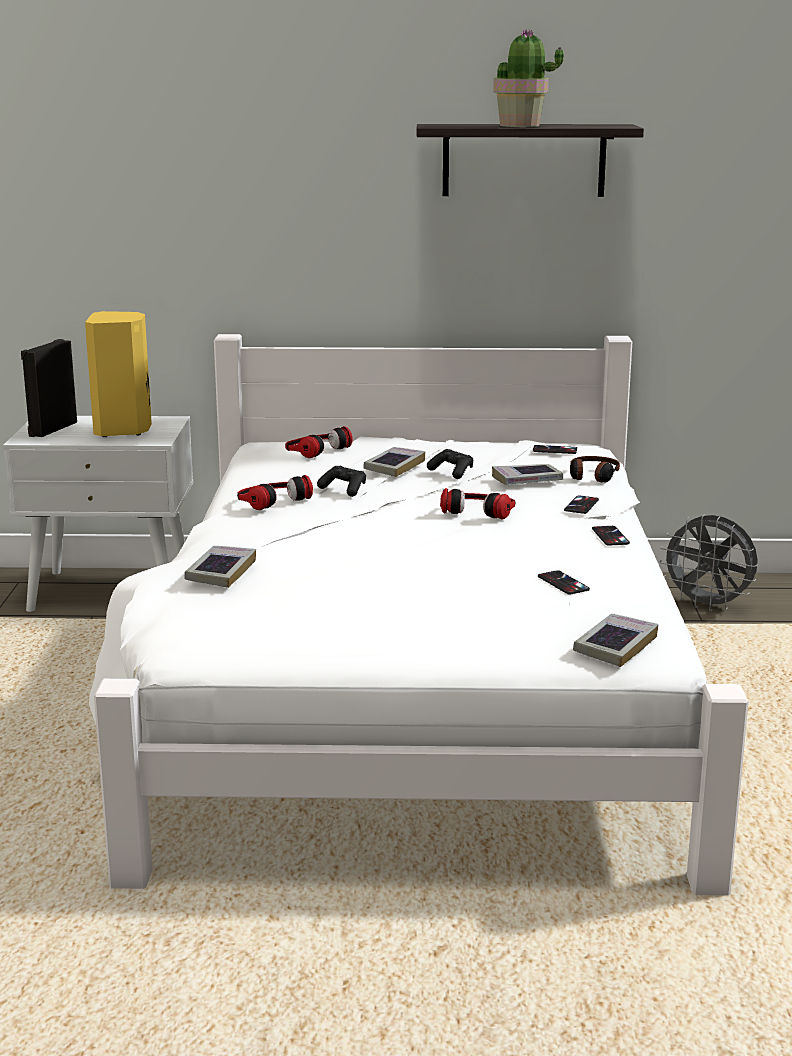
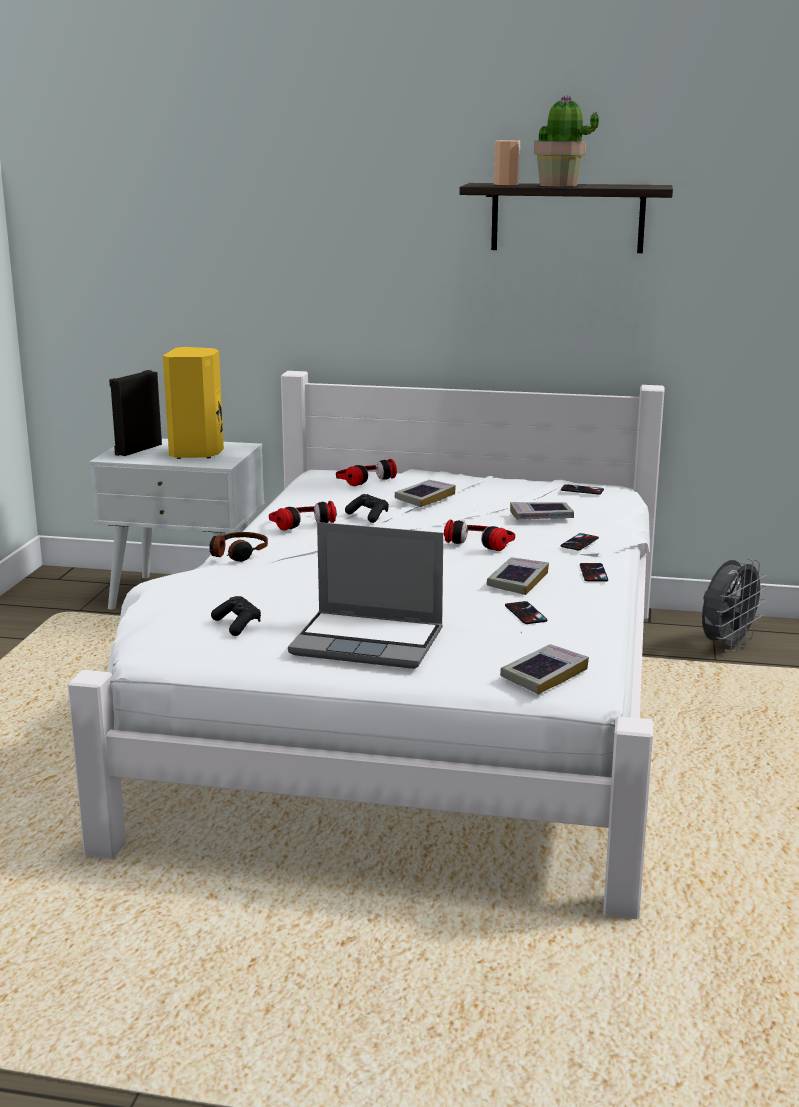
camera: 10 degrees right, 0 degrees up
(221, 572) = (221, 583): book -> book (517, 581)
(416, 625) = (370, 642): none -> laptop
(451, 472) = (474, 505): black game controller -> black game controller (237, 625)
(463, 125) = (506, 184): none -> cup
(593, 476) = (606, 516): headphones -> headphones (238, 554)
(708, 605) = (727, 646): grey fan -> grey fan turned 90 degrees counterclockwise

